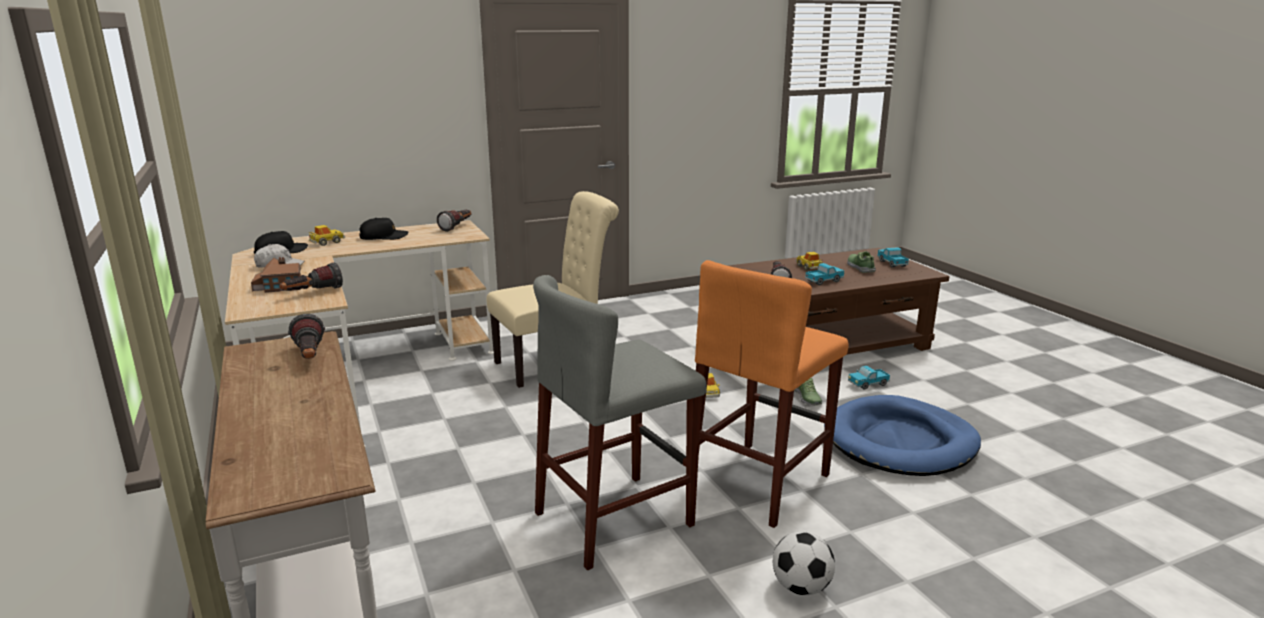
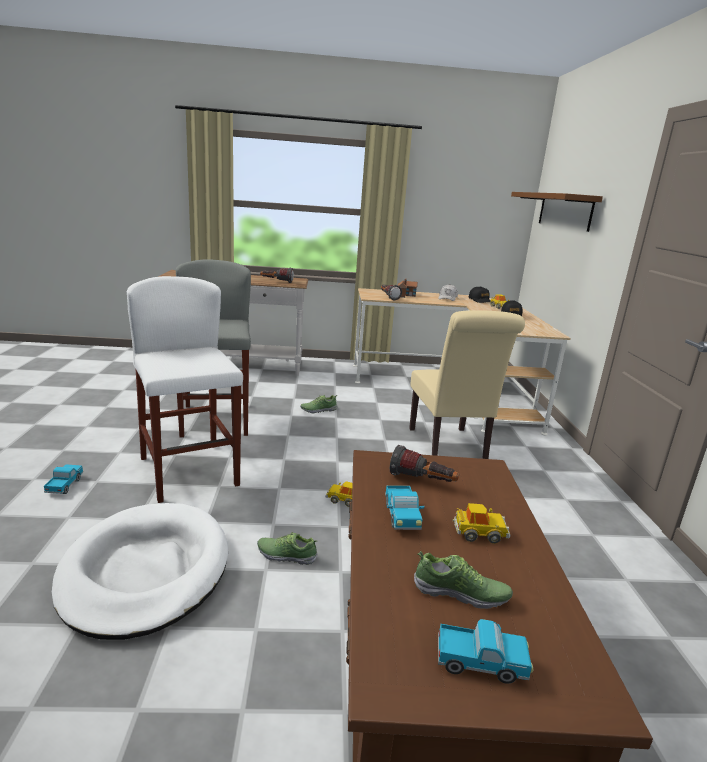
camera: 110 degrees right, 0 degrees up
(304, 95) = (564, 211): none -> brown shelf
(457, 227) = (540, 331): flashlight -> none
(506, 451) = (318, 410): none -> shoe
(759, 482) = (189, 471): orange stool -> white stool
(801, 587) = (89, 447): football -> none
(867, 384) = (278, 628): toy truck -> toy truck (65, 485)
(900, 442) = (145, 572): blue dog bed -> white dog bed

